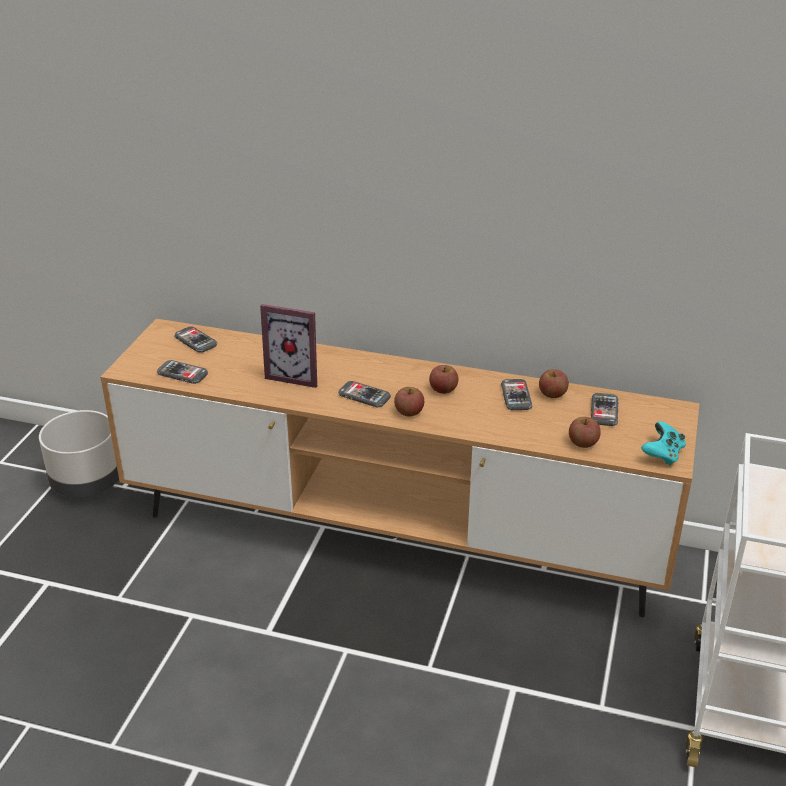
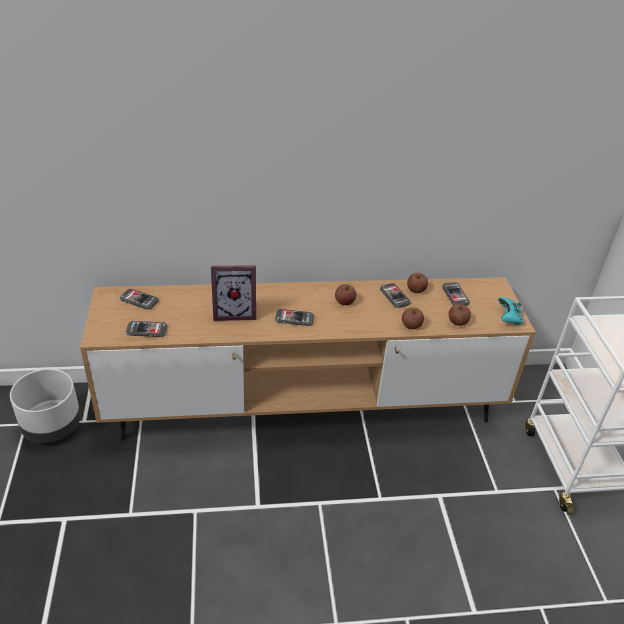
camera: 25 degrees left, 5 degrees up
(409, 412) = (333, 324): apple -> apple (411, 325)

